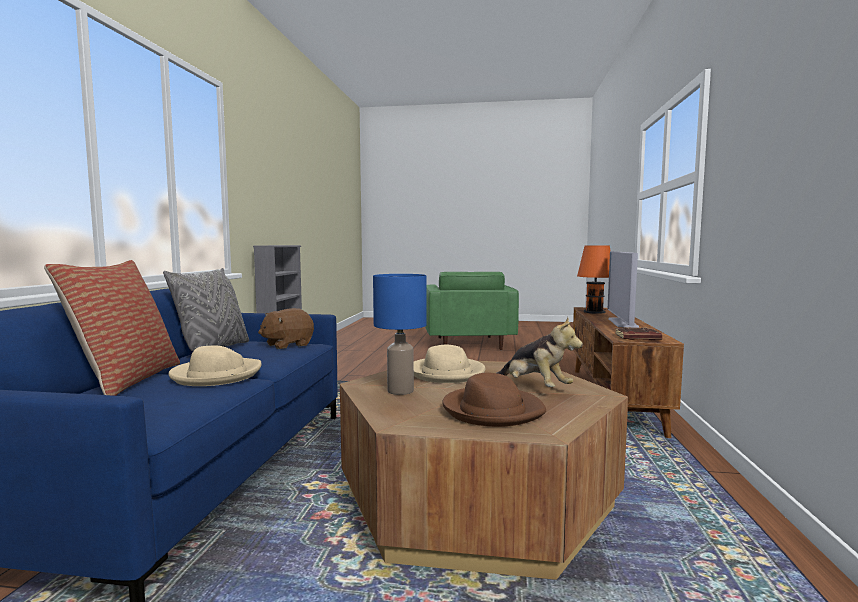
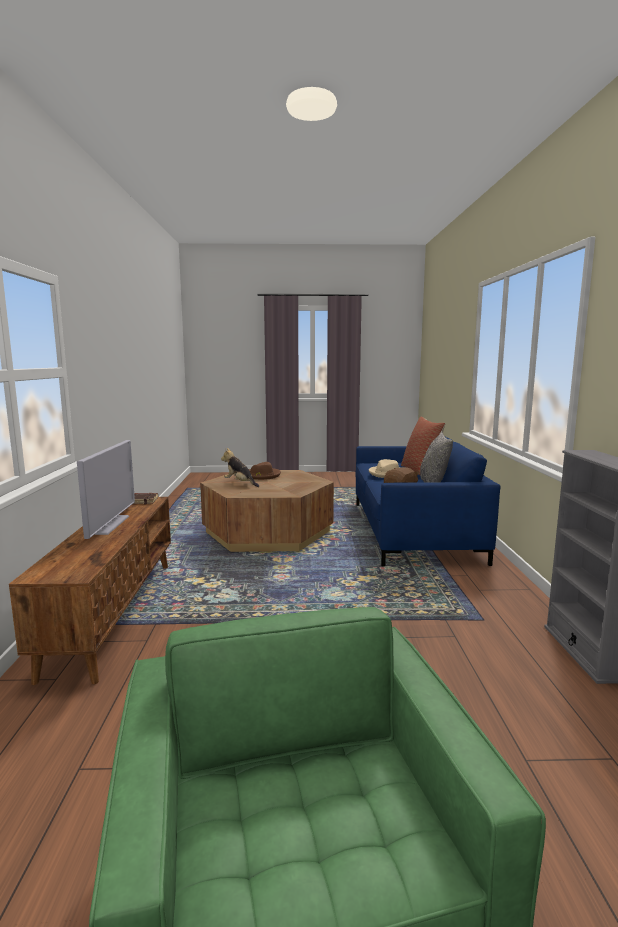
camera: 170 degrees right, 5 degrees up
(401, 391) = (301, 480): blue table lamp -> none
(447, 373) = (283, 488): beige hat -> none
(595, 312) = (87, 558): orange table lamp -> none

